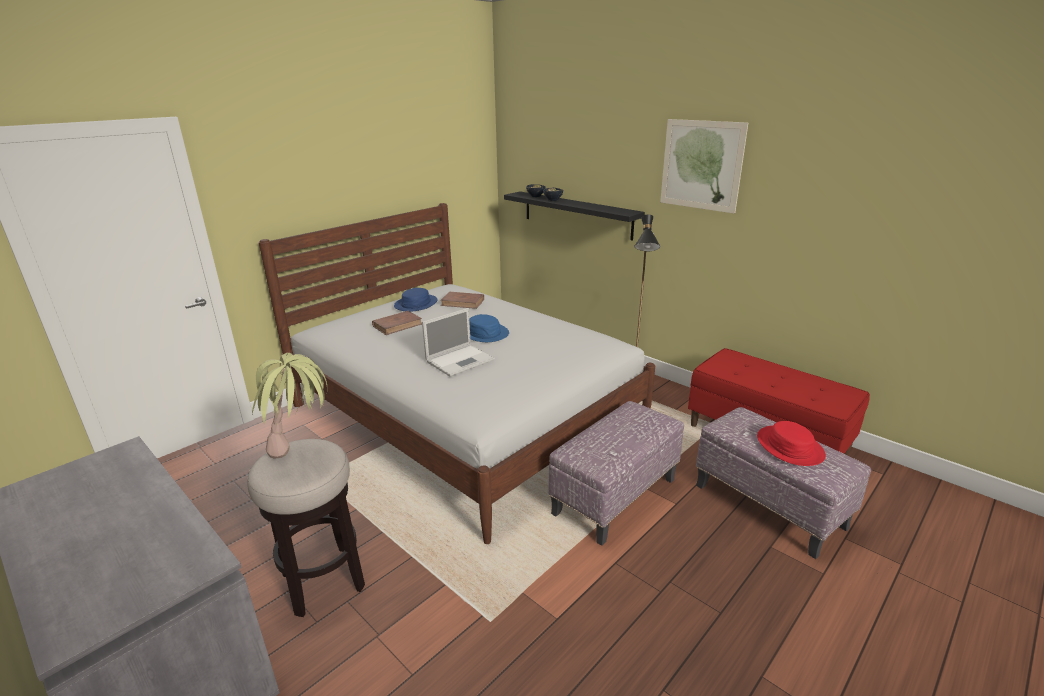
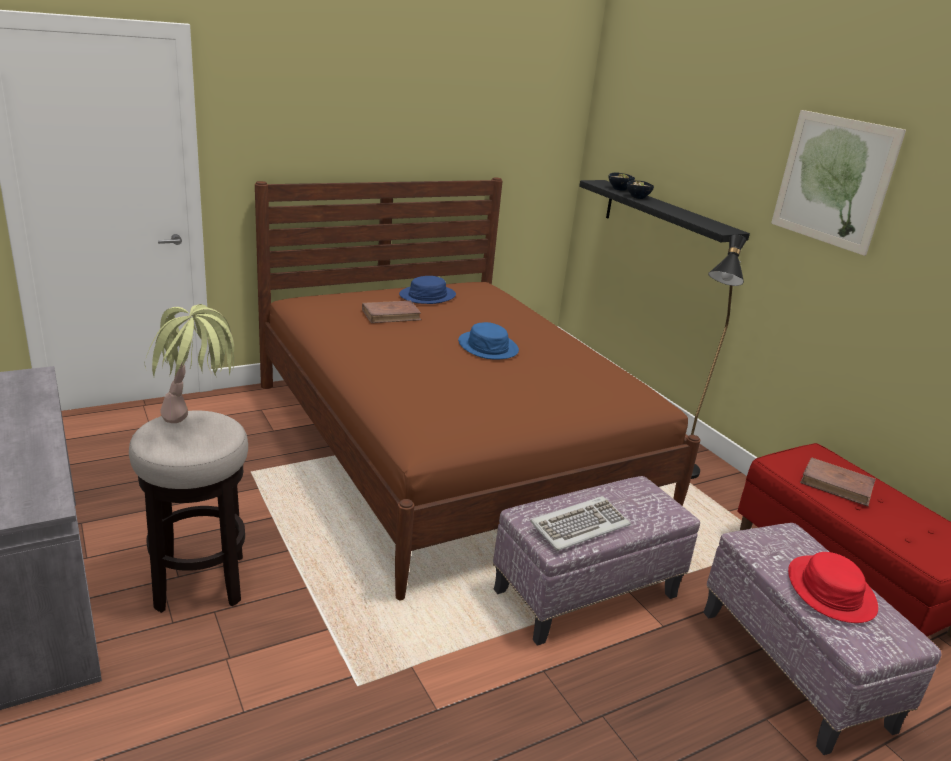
camera: 15 degrees right, 0 degrees up
(461, 360) = (440, 371): laptop -> none
(463, 302) = (485, 306): brown book -> brown book (837, 485)
(465, 414) = (450, 446): white bed -> brown bed
(611, 449) = (579, 525): none -> keyboard

